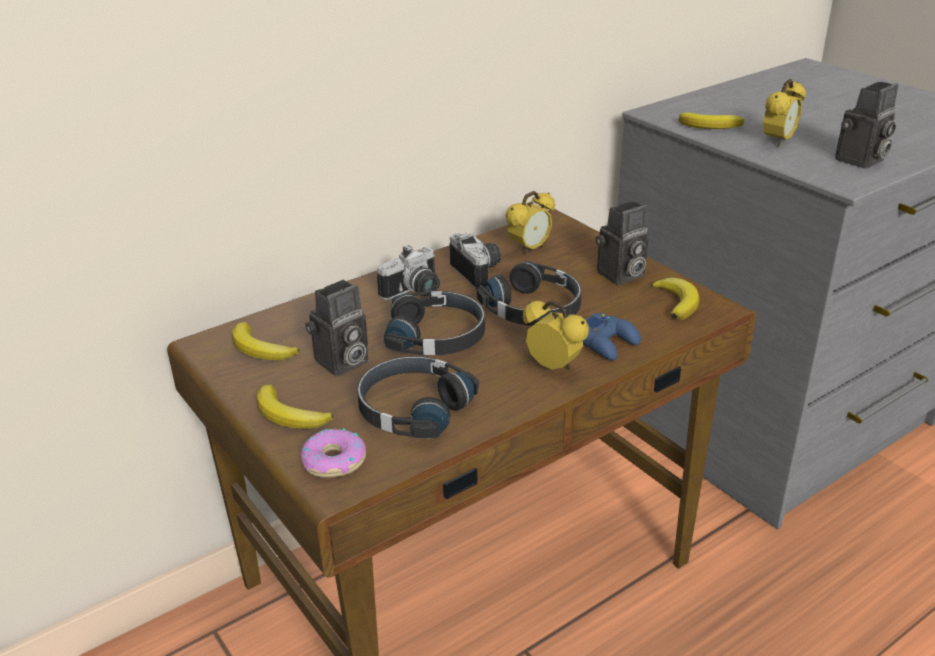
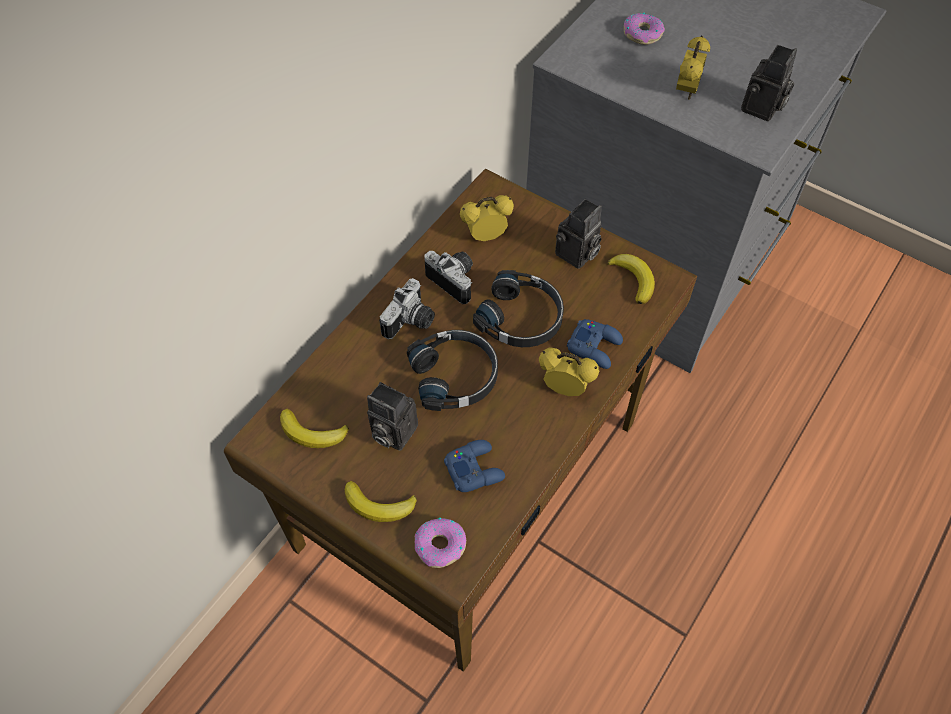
camera: 20 degrees left, 25 degrees up
(341, 363) = (391, 432): camera -> camera turned 90 degrees clockwise
(413, 409) = (474, 469): black headphones -> blue game controller
(529, 249) = (486, 236): alarm clock -> alarm clock turned 135 degrees counterclockwise
(712, 126) = (623, 75): banana -> none
(747, 107) = (642, 34): none -> donut

